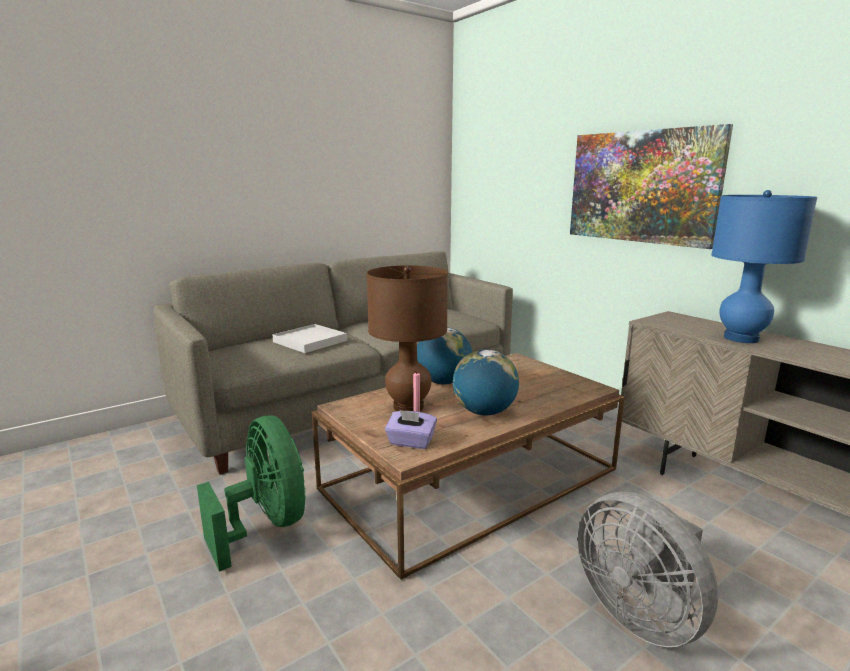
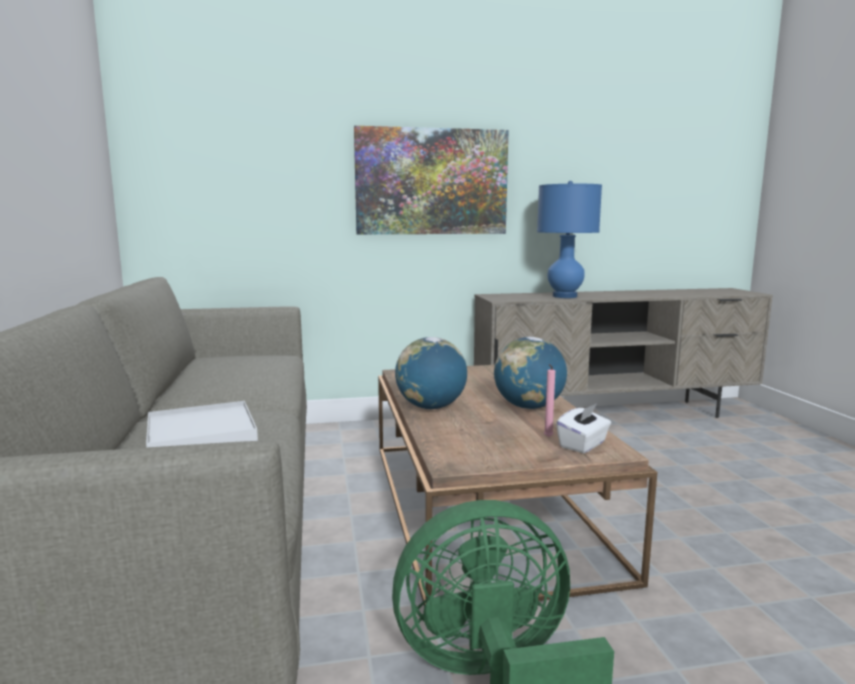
camera: 65 degrees left, 5 degrees down
(408, 407) = (487, 432): brown table lamp -> none
(411, 442) = (583, 445): purple tissue box -> white tissue box
(639, 613) = (701, 493): grey fan -> none

